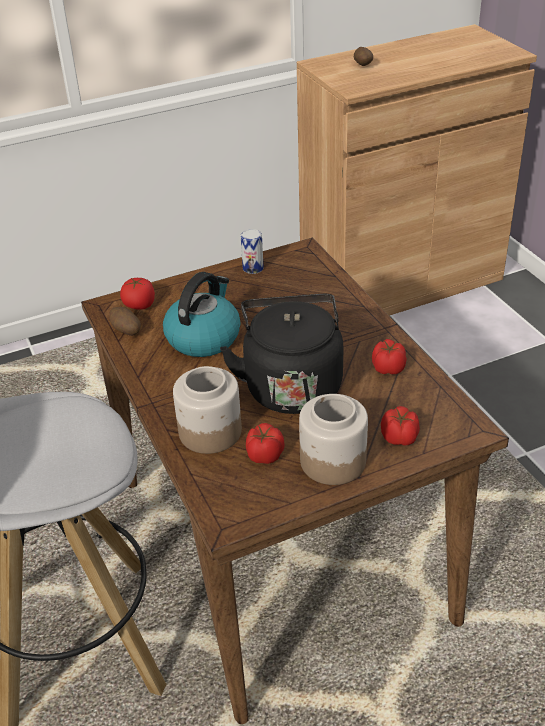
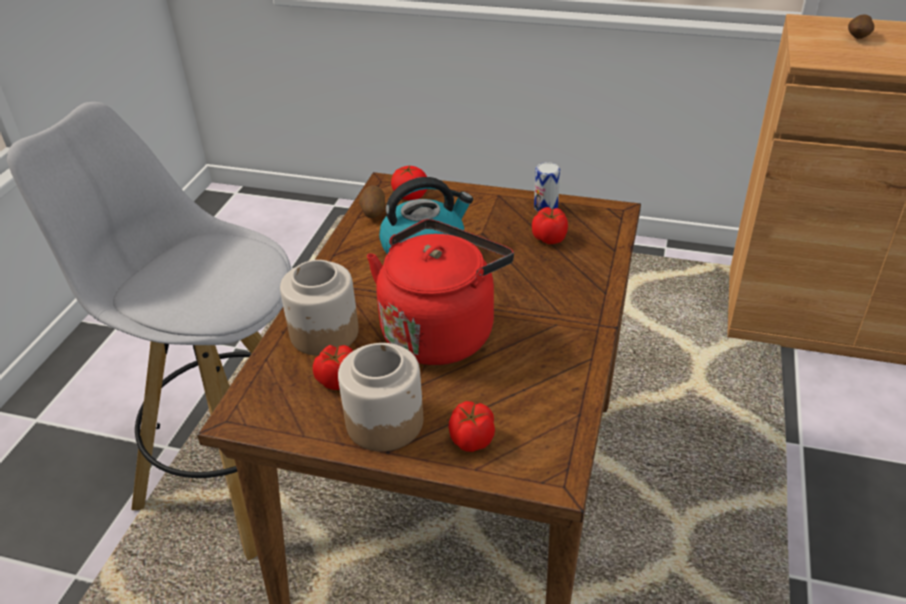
camera: 40 degrees right, 0 degrees up
(291, 385) = (441, 331): black kettle -> red kettle
(388, 368) = (550, 365): tomato -> tomato (550, 238)

